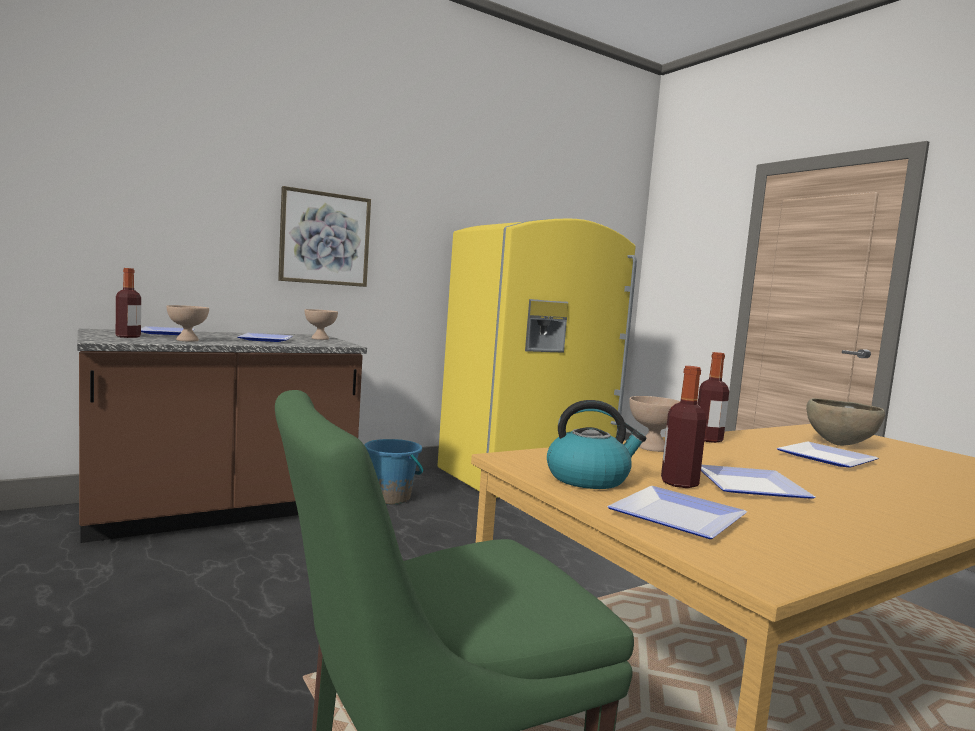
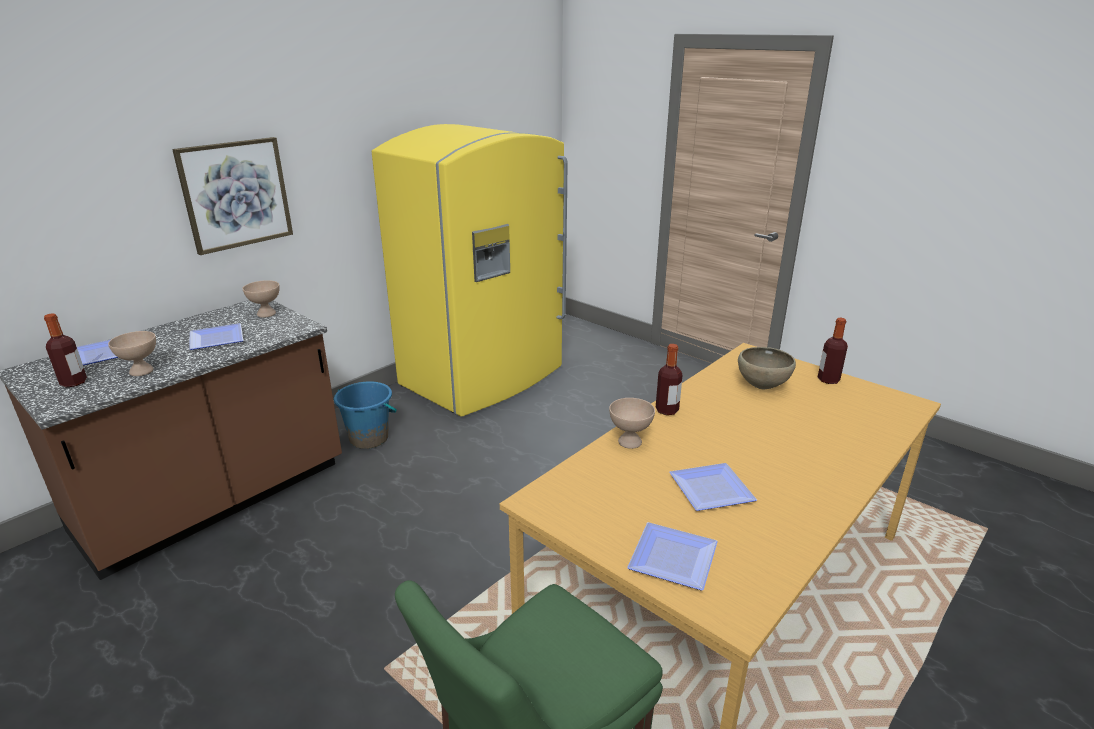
camera: 15 degrees left, 20 degrees up
(588, 479) = (599, 517): kettle -> none
(679, 483) = (663, 502): bottle -> bottle (828, 380)
(828, 459) = (757, 419): plate -> none

